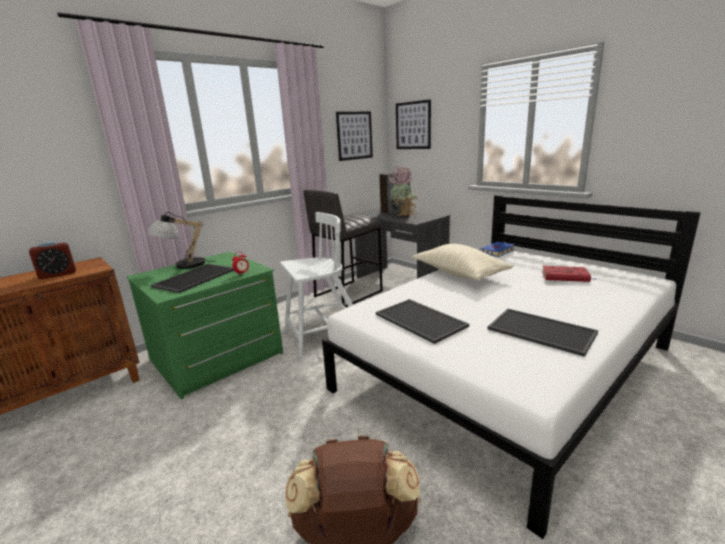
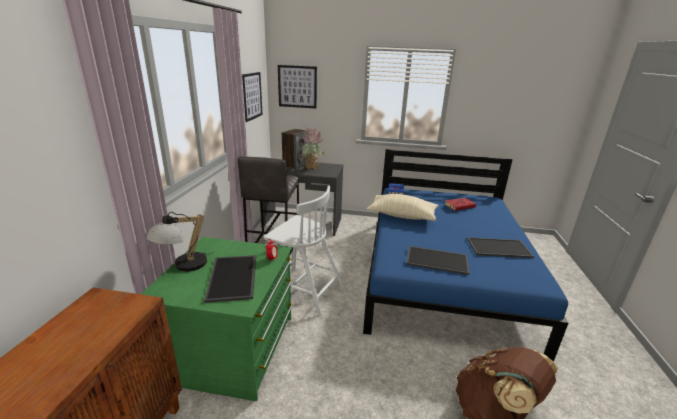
camera: 40 degrees left, 5 degrees up
(58, 274) = (95, 329): alarm clock -> none
(324, 335) = (304, 291): white chair -> white chair turned 90 degrees clockwise
(505, 368) = (442, 274): white bed -> blue bed

